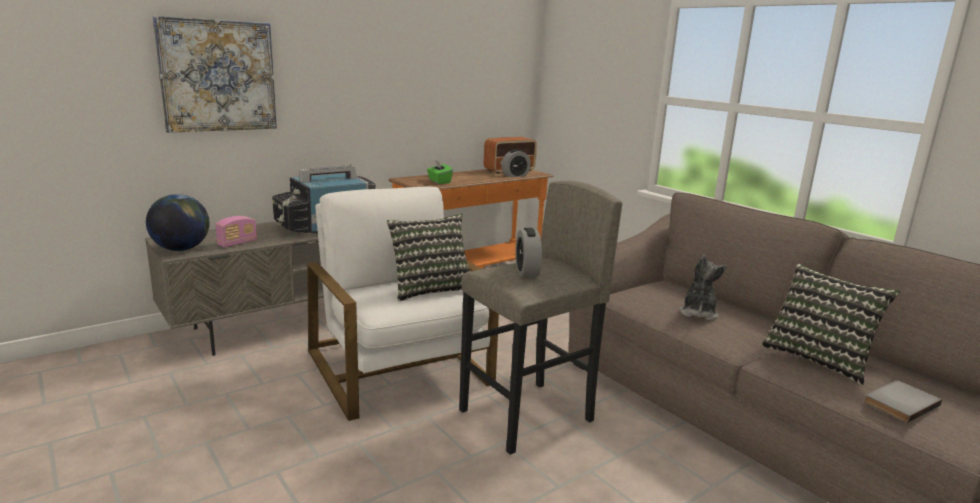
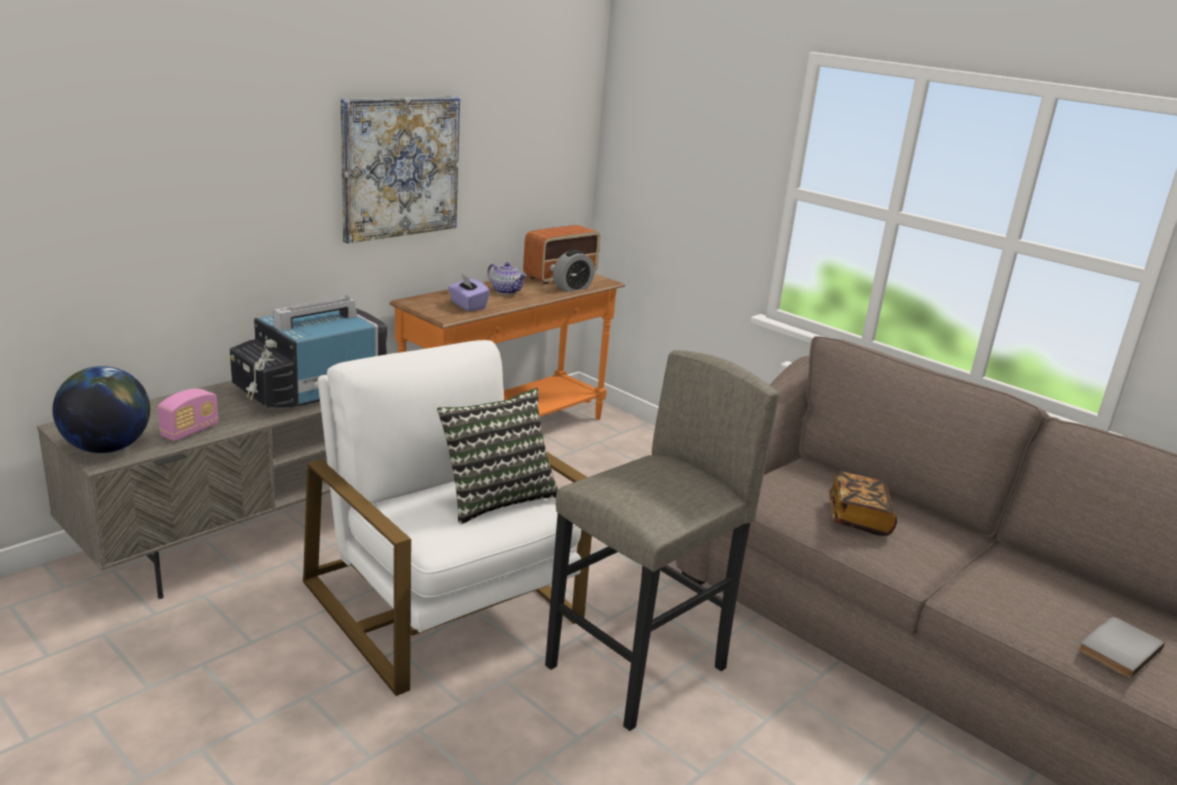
camera: 10 degrees left, 5 degrees up
(218, 76) = (141, 169): picture -> picture (400, 167)
(439, 181) = (467, 306): green tissue box -> purple tissue box
(468, 176) = (506, 291): none -> teapot
(527, 271) = (649, 486): alarm clock -> none
(698, 313) = (858, 518): plush toy -> book
(818, 358) = (1016, 584): pillow -> none

